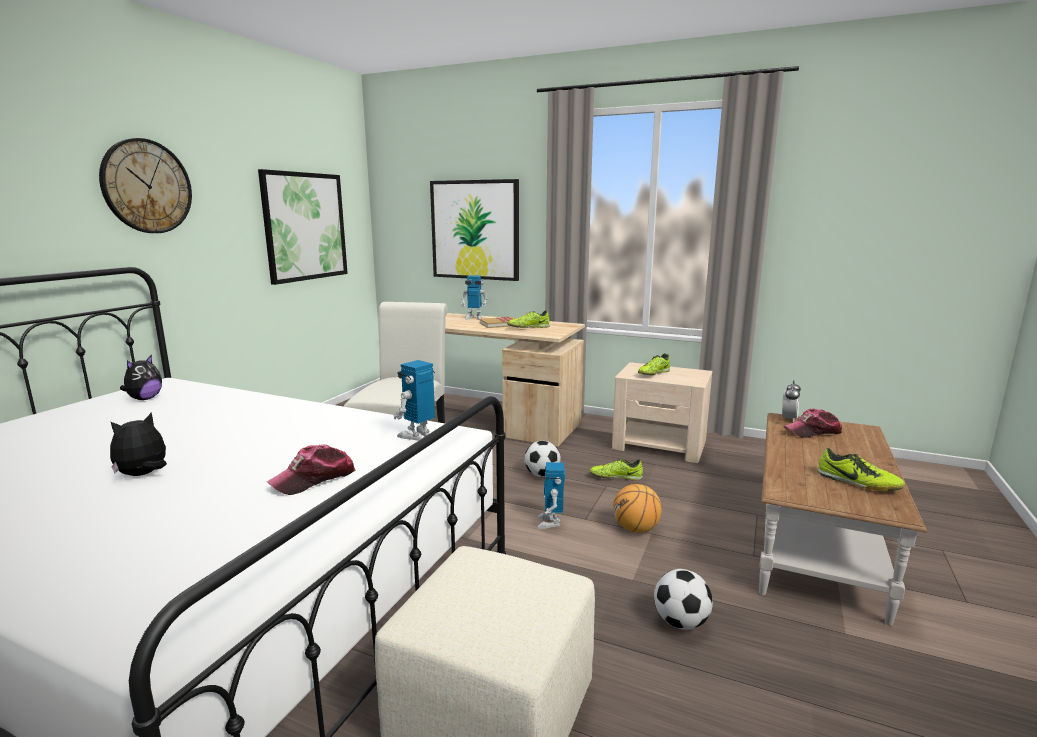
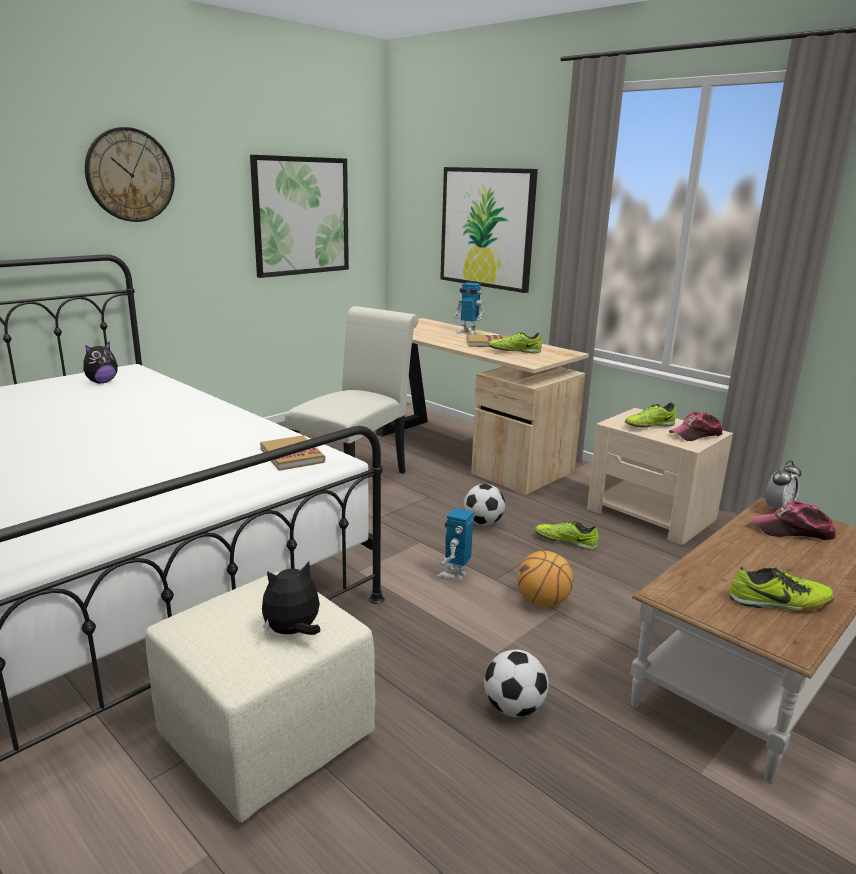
camera: 20 degrees right, 5 degrees up
(143, 474) = (45, 451): plush toy -> plush toy (293, 632)
(314, 479) = (165, 480): cap -> cap (696, 434)
(417, 436) = (292, 455): toy robot -> book
(858, 483) = (779, 603): shoe -> shoe turned 60 degrees counterclockwise

